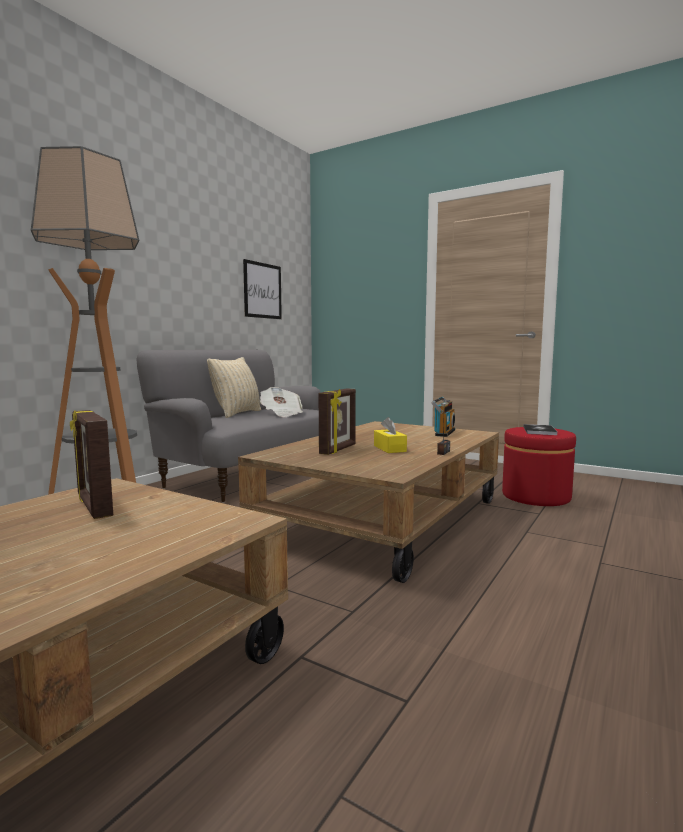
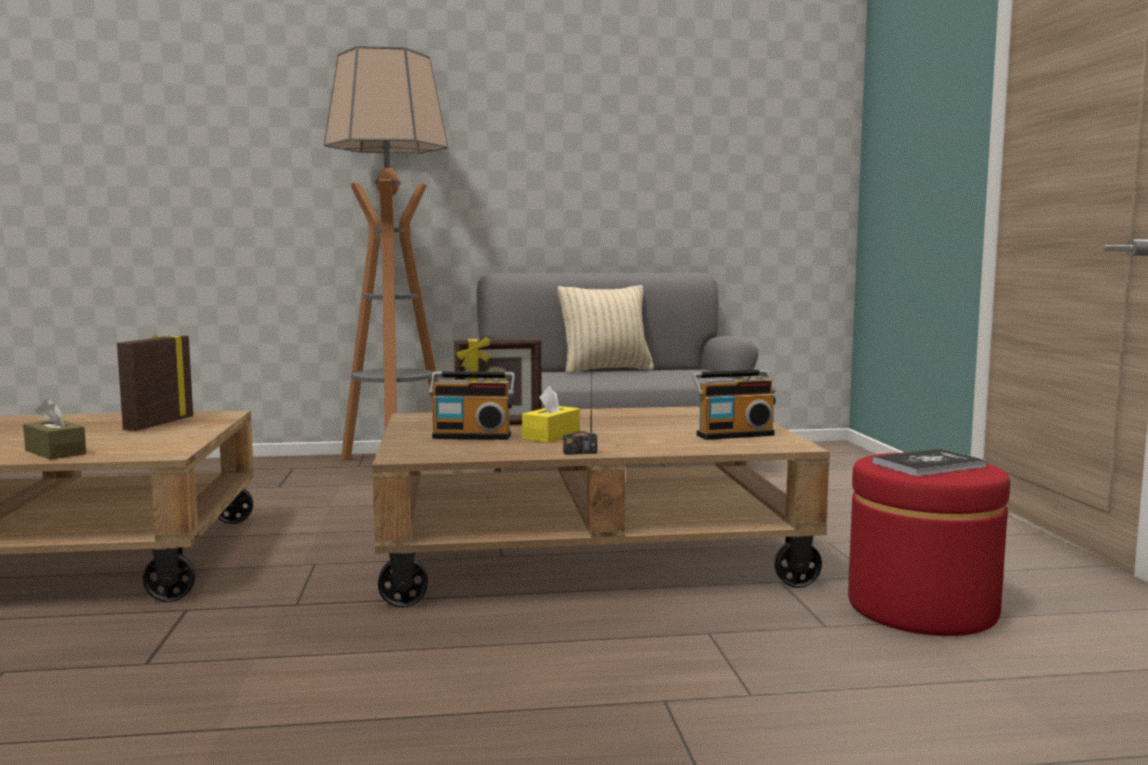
camera: 50 degrees right, 0 degrees up
(135, 554) = (55, 452): none -> brown tissue box
(262, 290) = (726, 175): picture -> none
(281, 414) = (650, 377): newspaper -> none
(359, 457) = (472, 436): none -> radio

